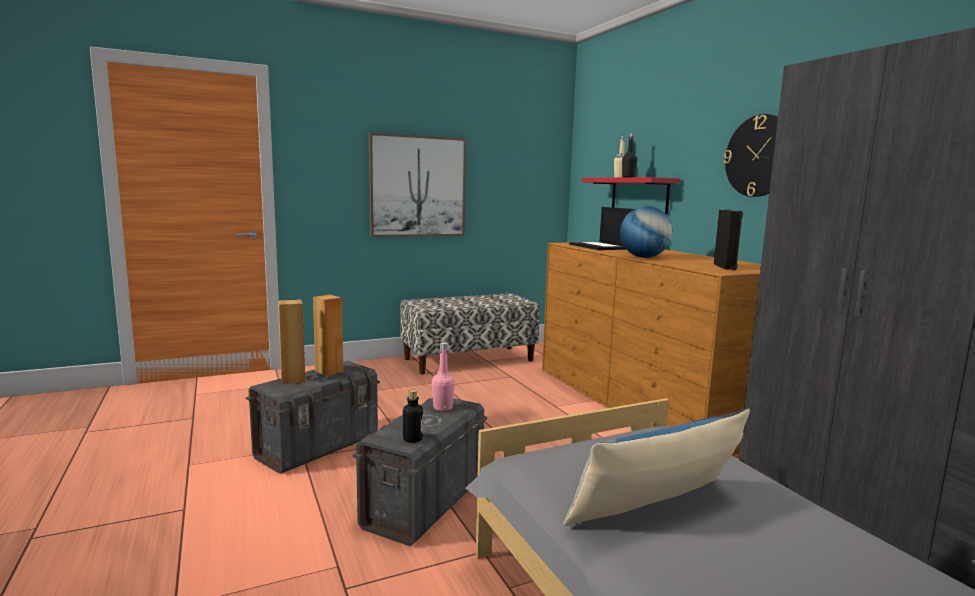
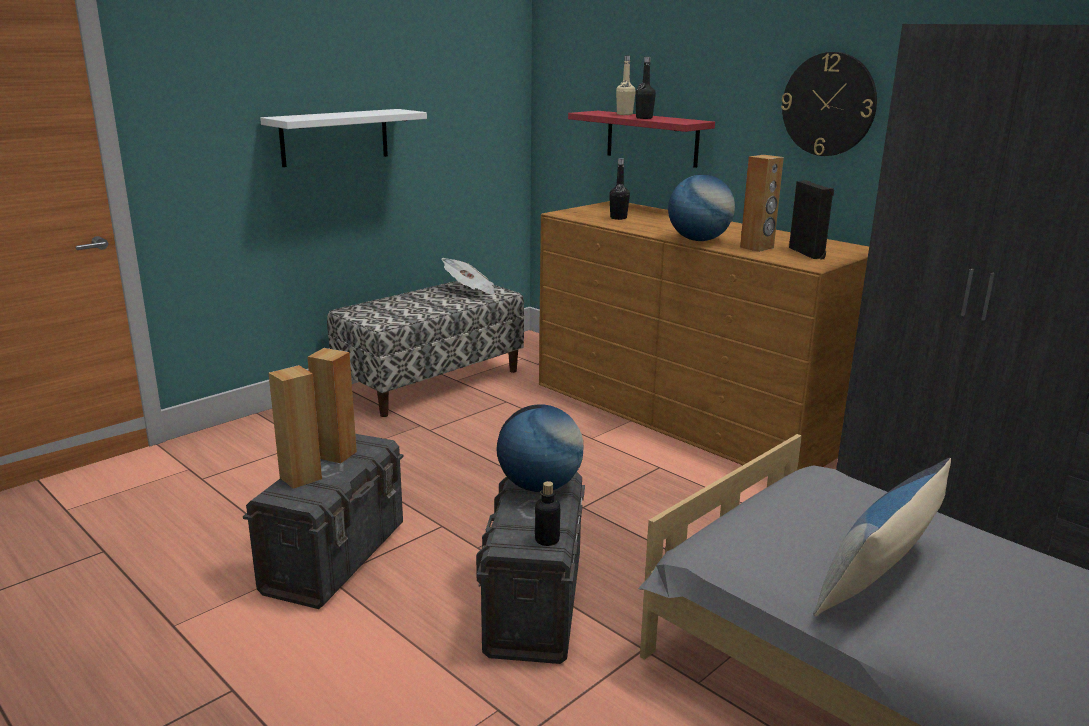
camera: 20 degrees left, 10 degrees up
(418, 186) = (335, 137): picture -> white shelf
(443, 408) = (539, 486): pink bottle -> globe
(504, 299) = (470, 291): none -> newspaper
(600, 247) = (618, 218): laptop -> black bottle
(686, 262) = (757, 247): none -> brown speaker

